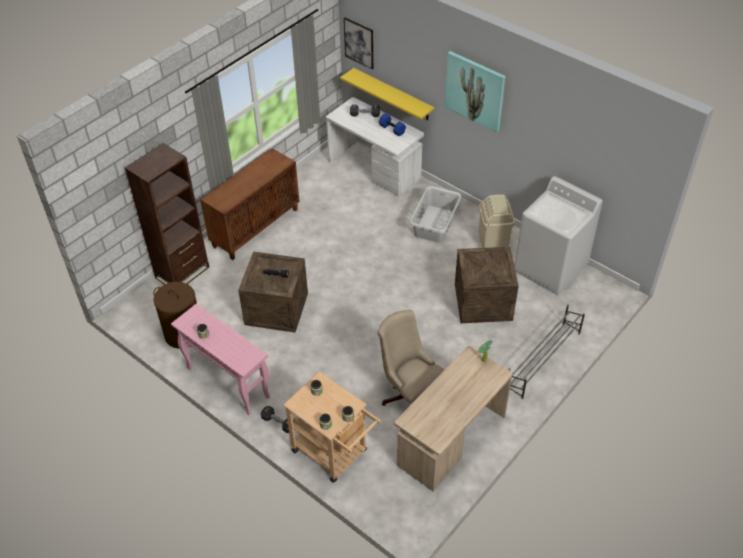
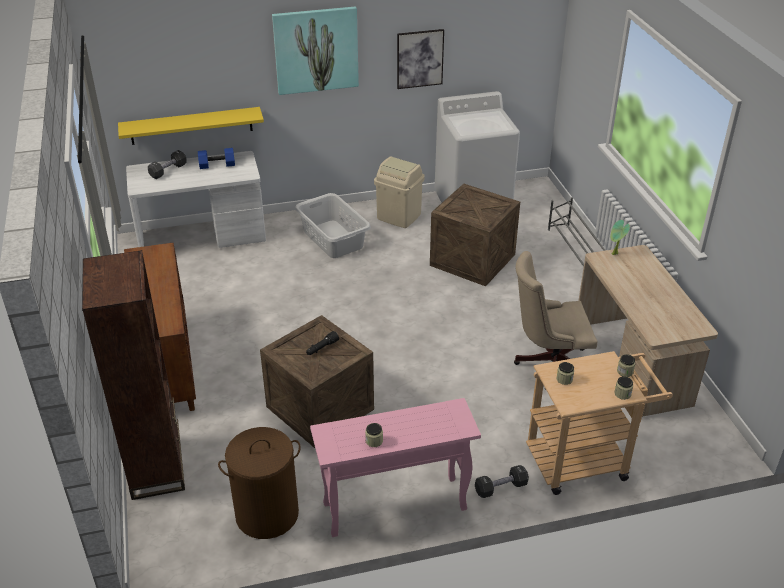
camera: 55 degrees left, 10 degrees down
(359, 43) = (122, 79): picture -> picture (420, 58)

